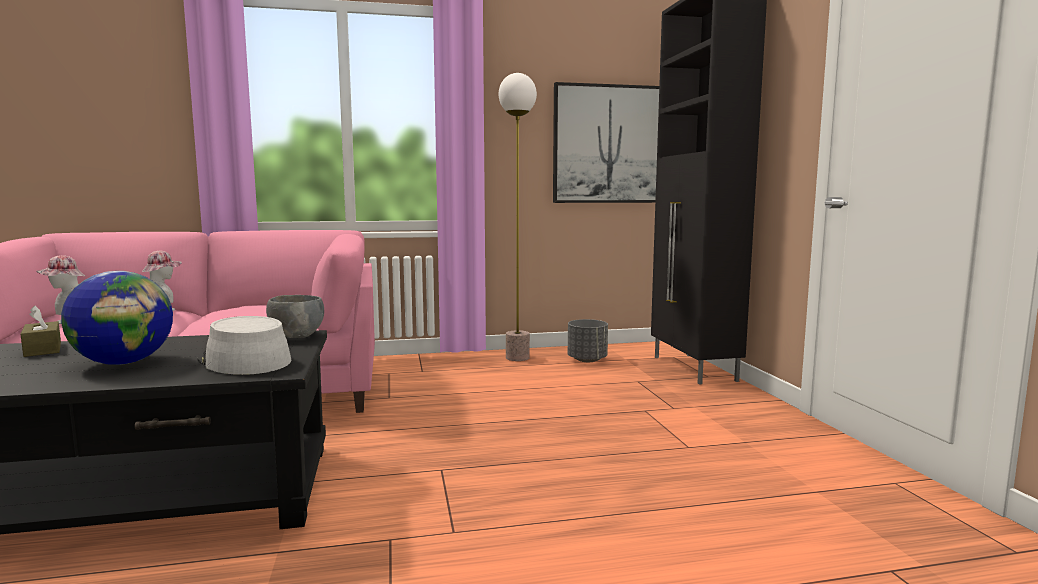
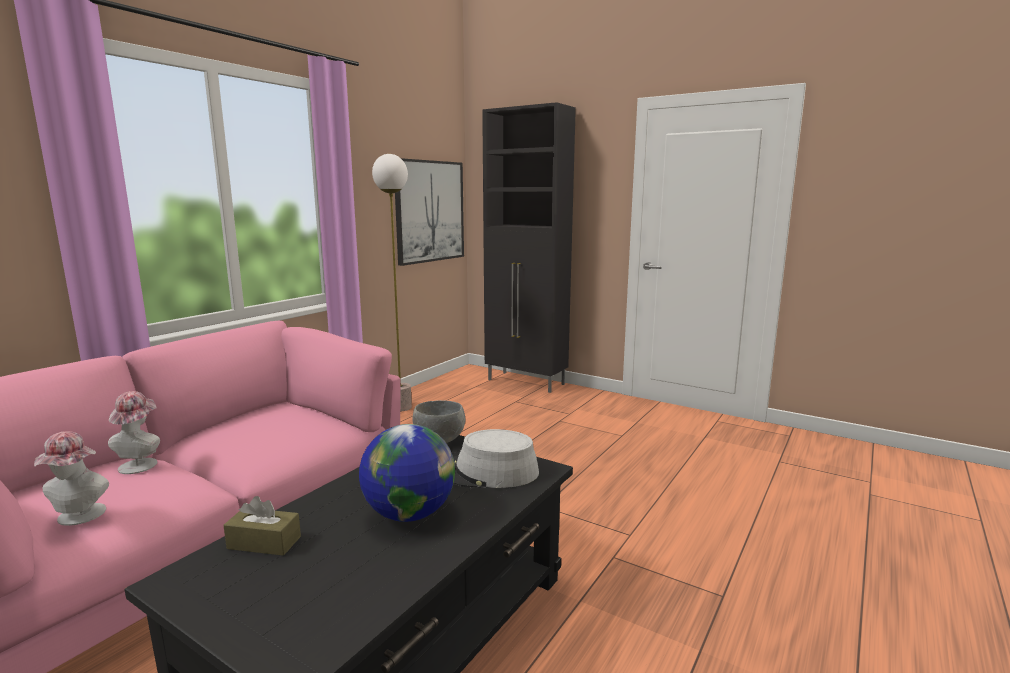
camera: 45 degrees left, 5 degrees up
(587, 360) = (452, 394): grey planter -> none

